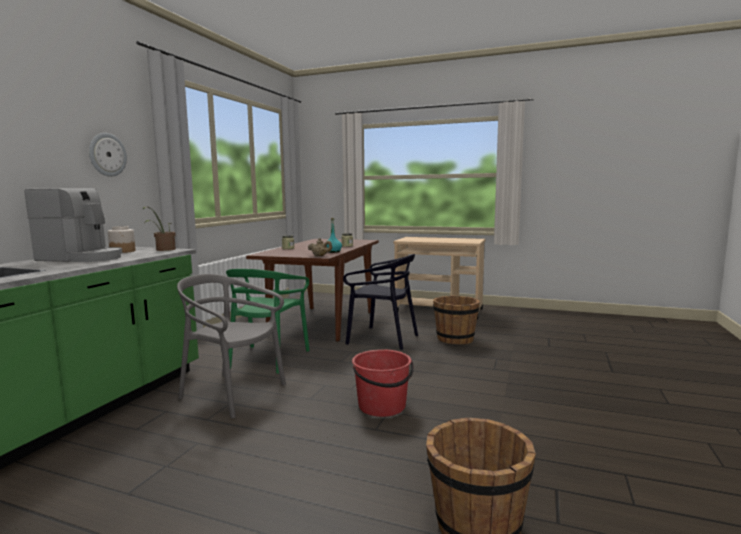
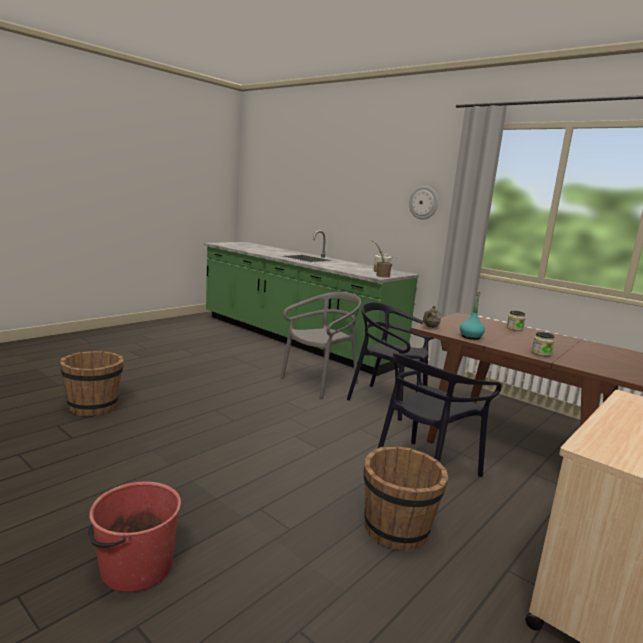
camera: 110 degrees right, 5 degrees up
(82, 258) = (353, 266): coffee machine -> none
(268, 359) = (387, 401): green chair -> black chair
(382, 406) = (243, 420): red bucket -> red bucket (135, 567)

